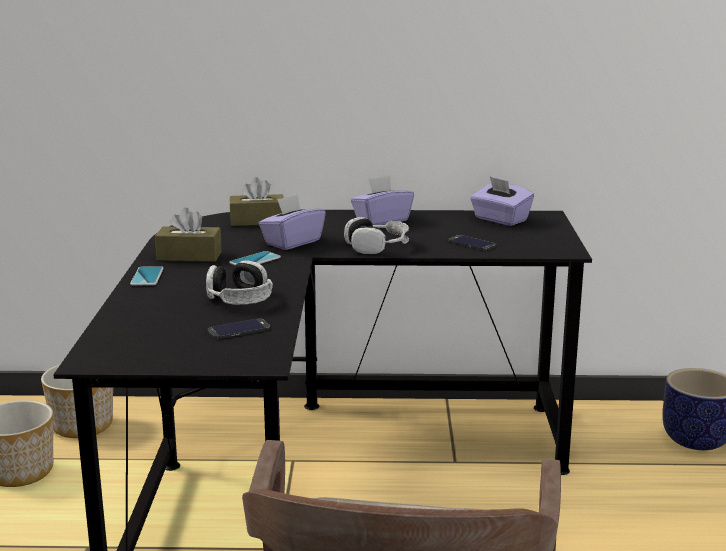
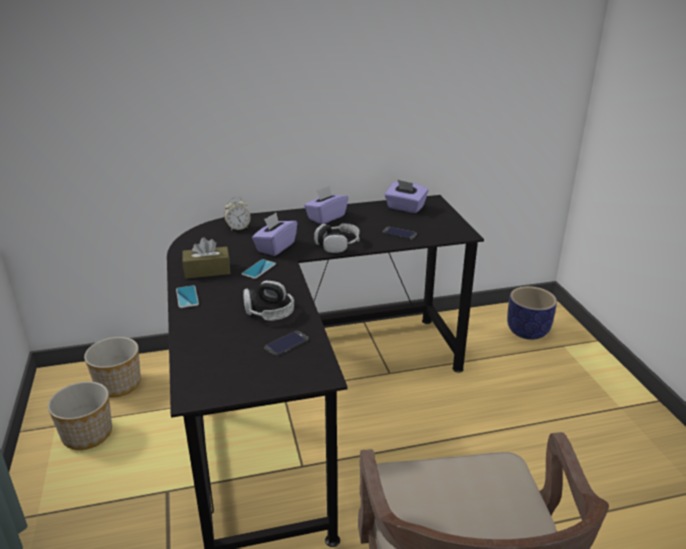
camera: 15 degrees left, 10 degrees up
(257, 221) = (238, 228): brown tissue box -> alarm clock

